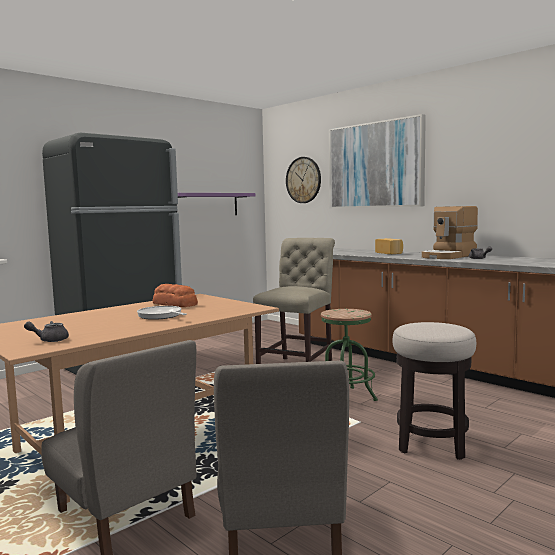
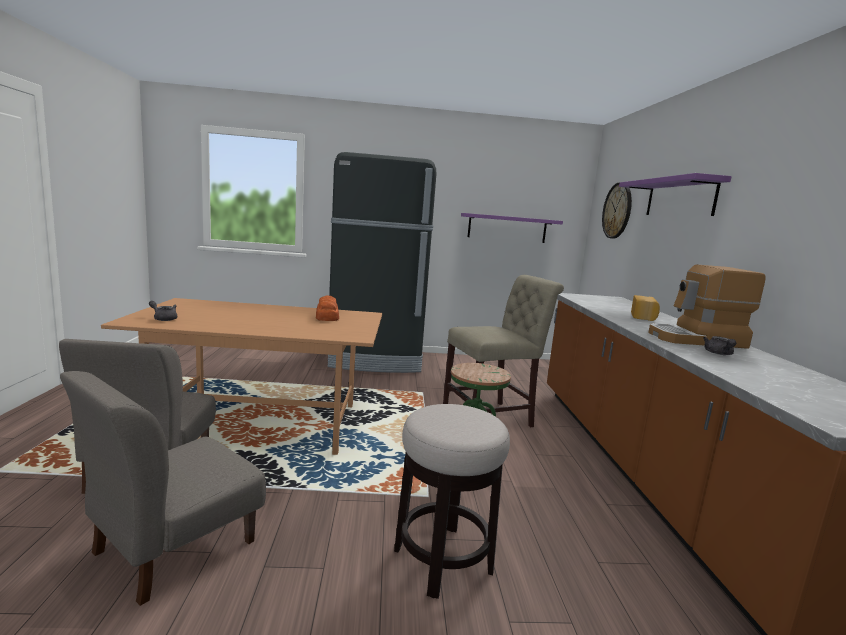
camera: 40 degrees right, 5 degrees up
(161, 316) = (278, 322): frying pan -> none
(375, 165) = (680, 198): picture -> purple shelf

